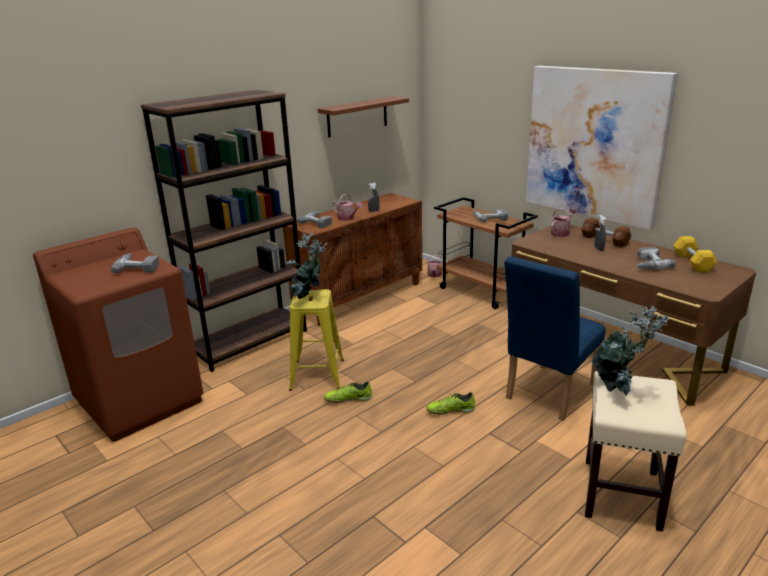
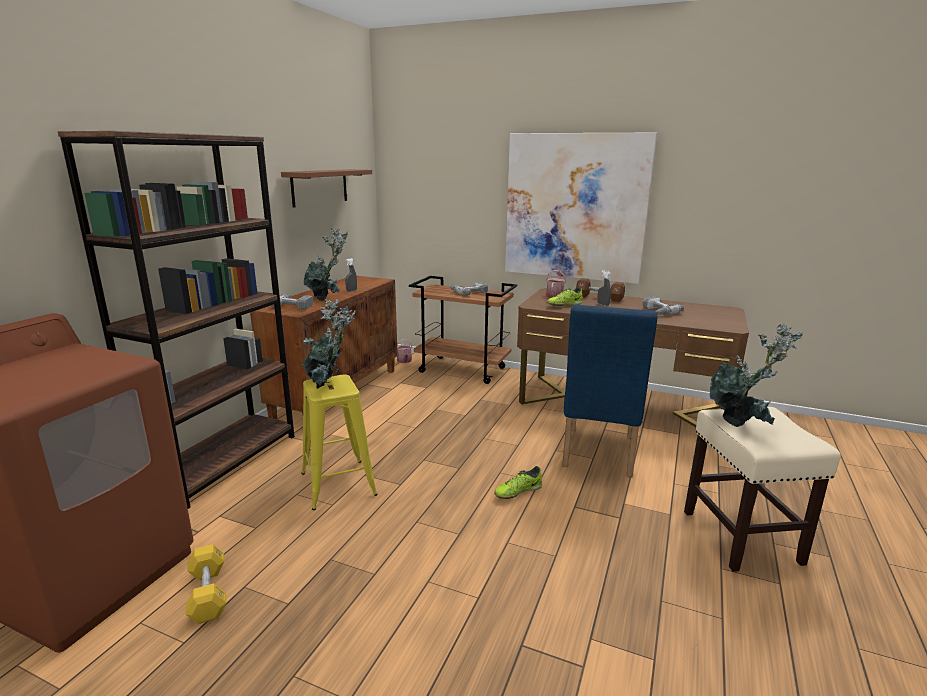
camera: 25 degrees left, 5 degrees down
(138, 267) = (85, 364): power drill -> none
(347, 218) = (327, 299): watering can -> potted plant
(348, 399) = (394, 504): shoe -> shoe (564, 305)
(692, 262) = (689, 307): yellow dumbbell -> yellow dumbbell (208, 594)

